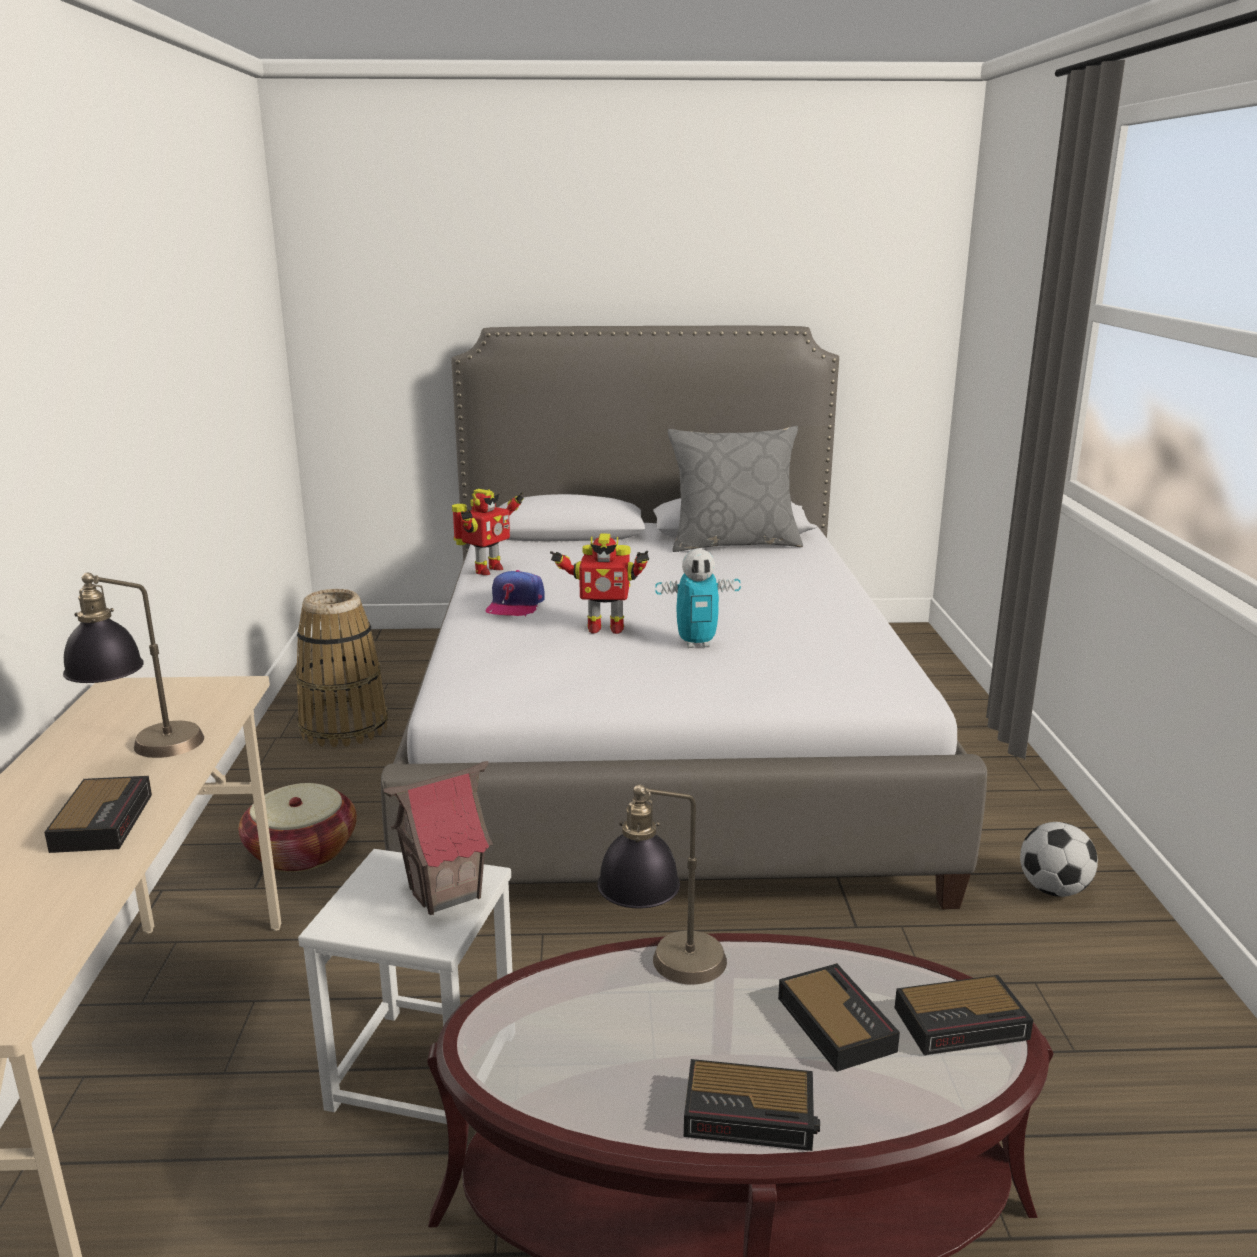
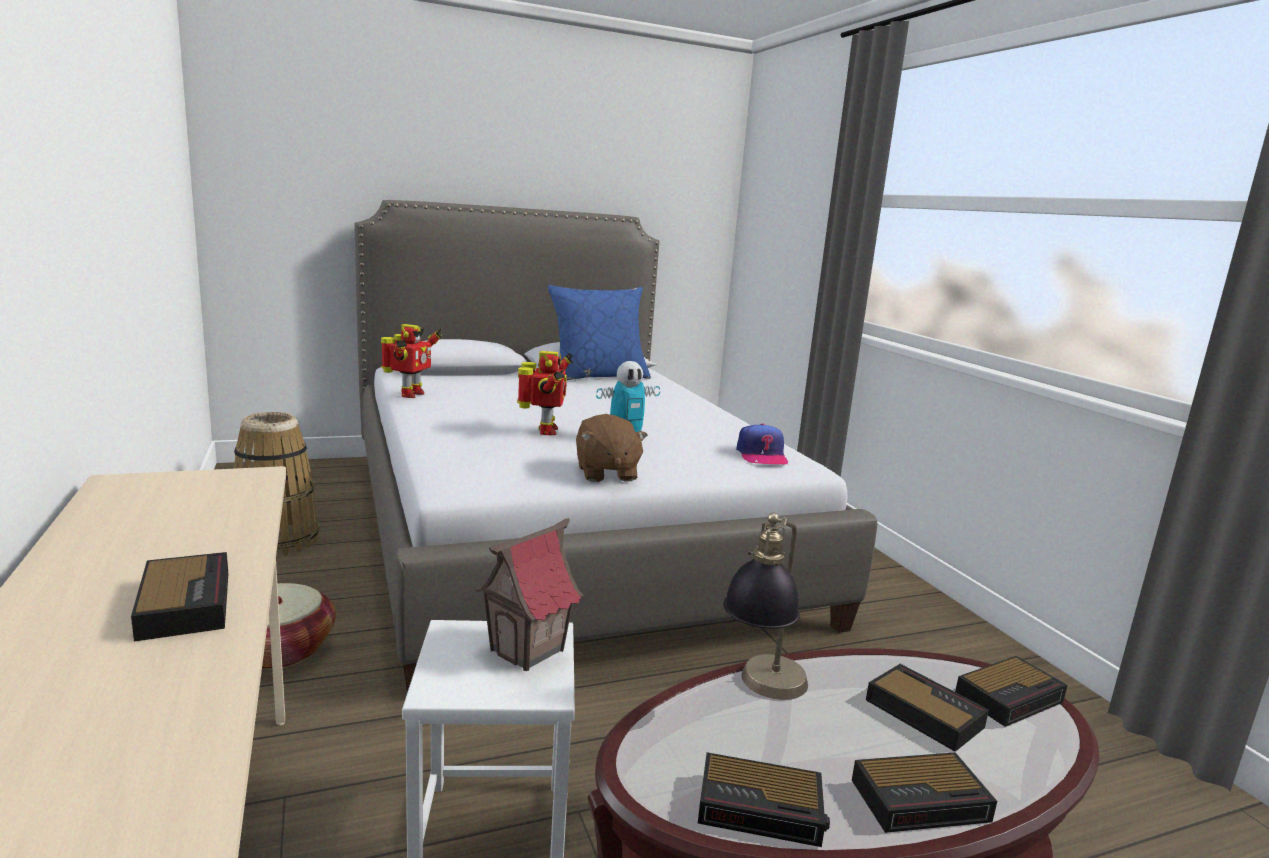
camera: 20 degrees left, 5 degrees down
(145, 754) = (194, 538): table lamp -> none
(515, 605) = (454, 417): cap -> cap (761, 455)
(575, 1089) = (762, 808): none -> alarm clock
(604, 628) = (545, 431): toy robot -> toy robot turned 75 degrees counterclockwise
(637, 691) = (606, 473): none -> brown plush toy
(733, 543) = (597, 376): grey pillow -> blue pillow
(1054, 890) = (902, 610): football -> none

